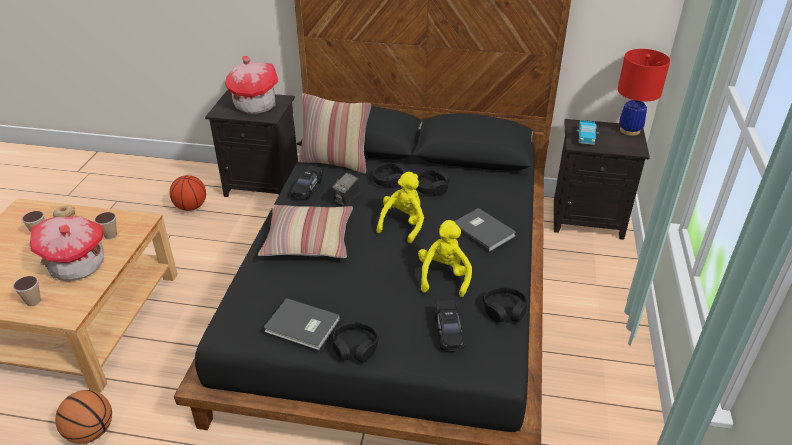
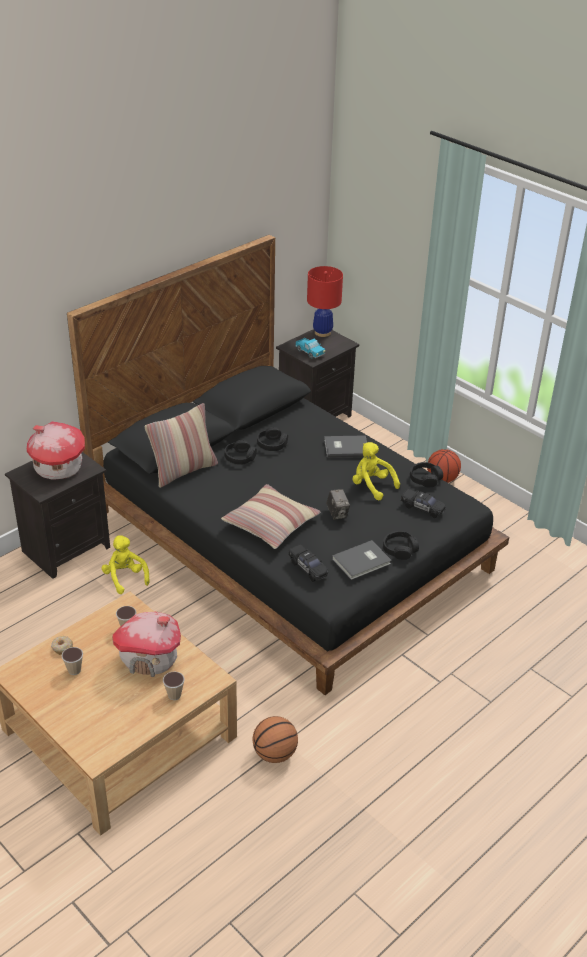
camera: 55 degrees left, 0 degrees up
(191, 207) = (43, 605): basketball -> basketball (442, 479)
(307, 188) = (203, 498): black toy car -> black toy car (308, 568)
(347, 200) = (243, 487): camera -> camera (337, 513)
(403, 224) = (301, 475): yellow plush toy -> yellow plush toy (125, 577)

